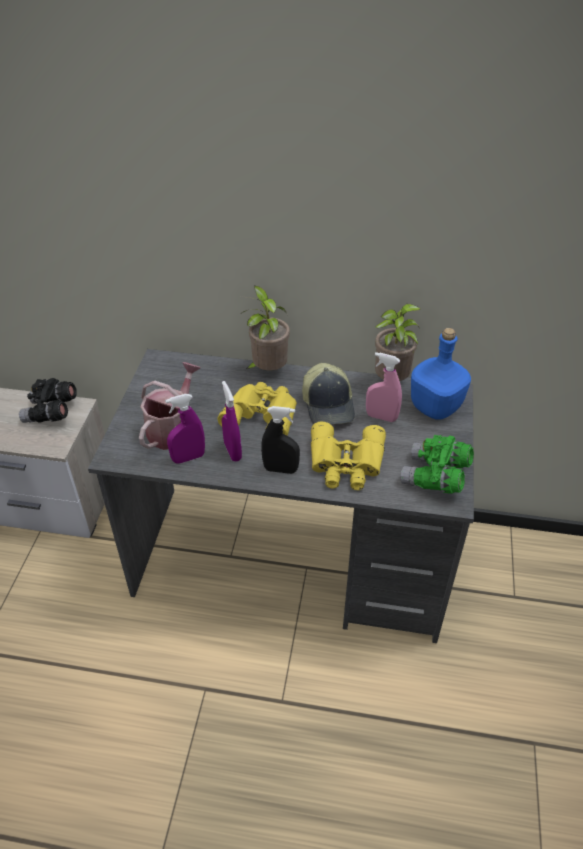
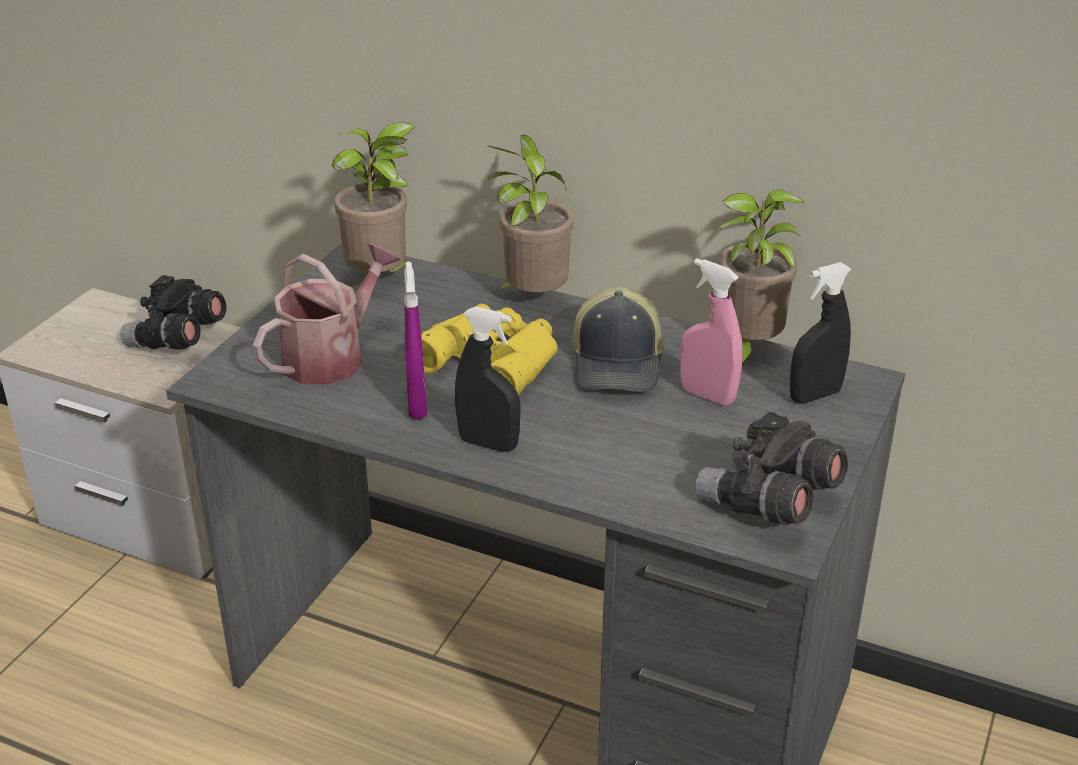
camera: 15 degrees right, 10 degrees down
(179, 372) = (381, 280): none -> potted plant
(188, 458) = (337, 401): purple spray bottle -> none
(346, 464) = (610, 455): yellow binoculars -> none
(434, 407) = (815, 395): blue bottle -> black spray bottle
(435, 477) = (768, 502): green binoculars -> grey binoculars

